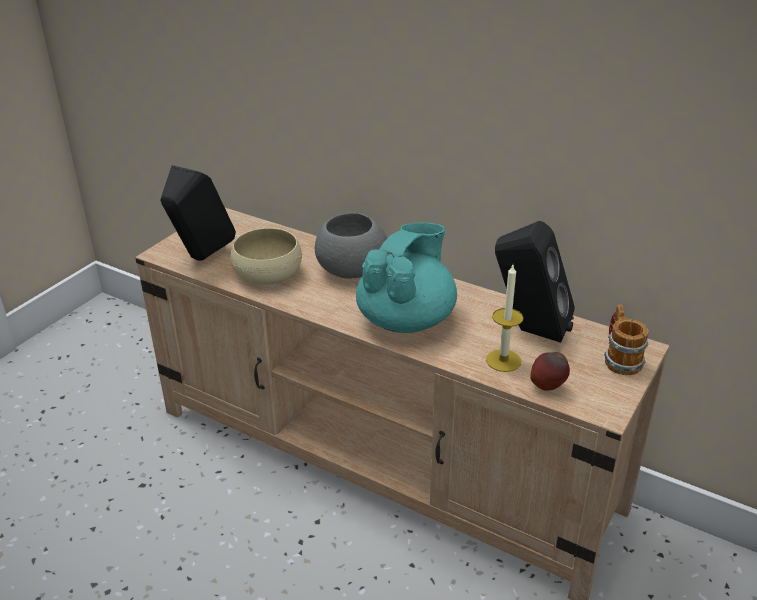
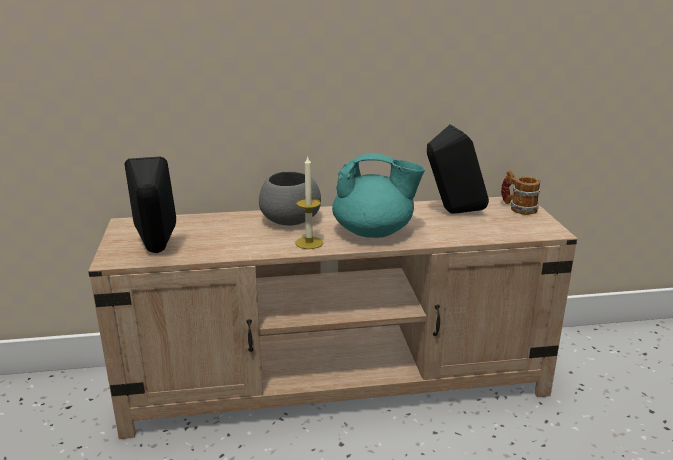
camera: 40 degrees left, 10 degrees down
(268, 273) = (231, 242): beige bowl -> none
(407, 319) = (374, 232): turquoise teapot -> turquoise teapot turned 105 degrees clockwise
(503, 360) = (465, 230): candle -> candle (309, 243)
(547, 387) = (509, 233): apple -> none

